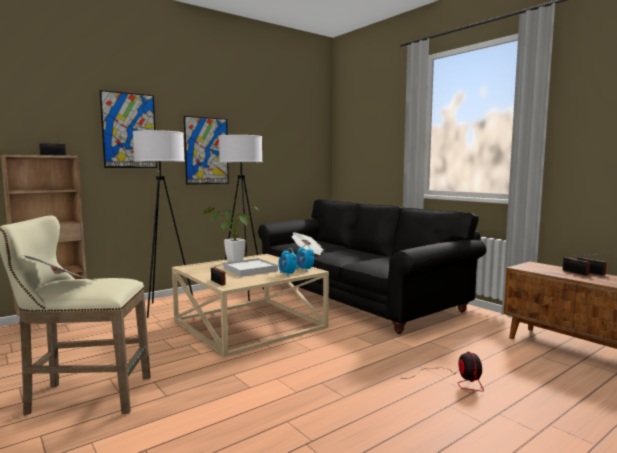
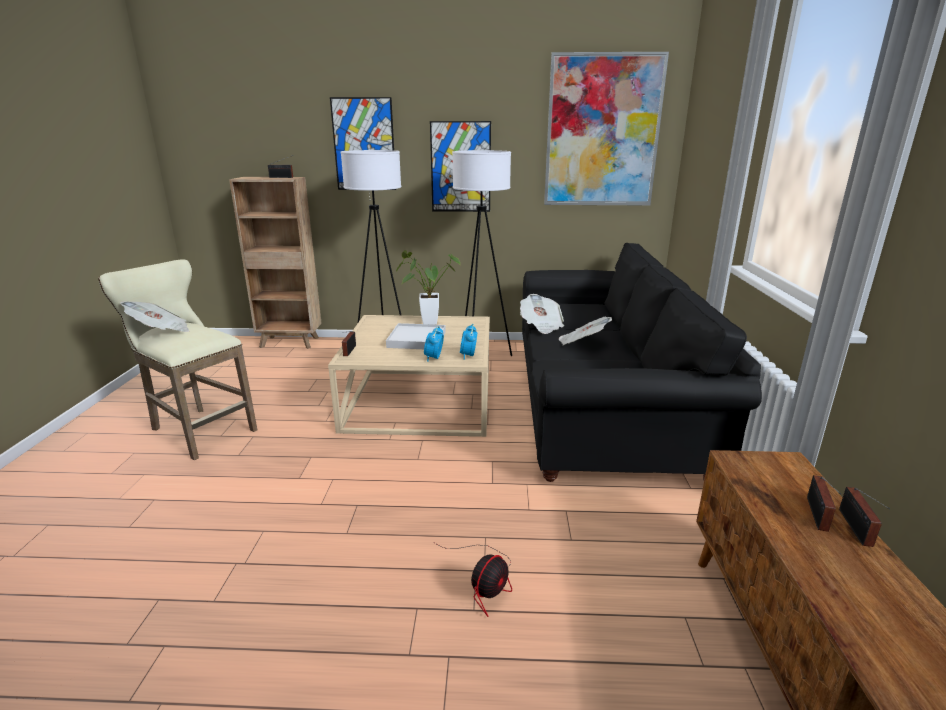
camera: 40 degrees right, 15 degrees up
(292, 130) = (602, 132): none -> picture
(349, 254) = (582, 343): none -> newspaper

